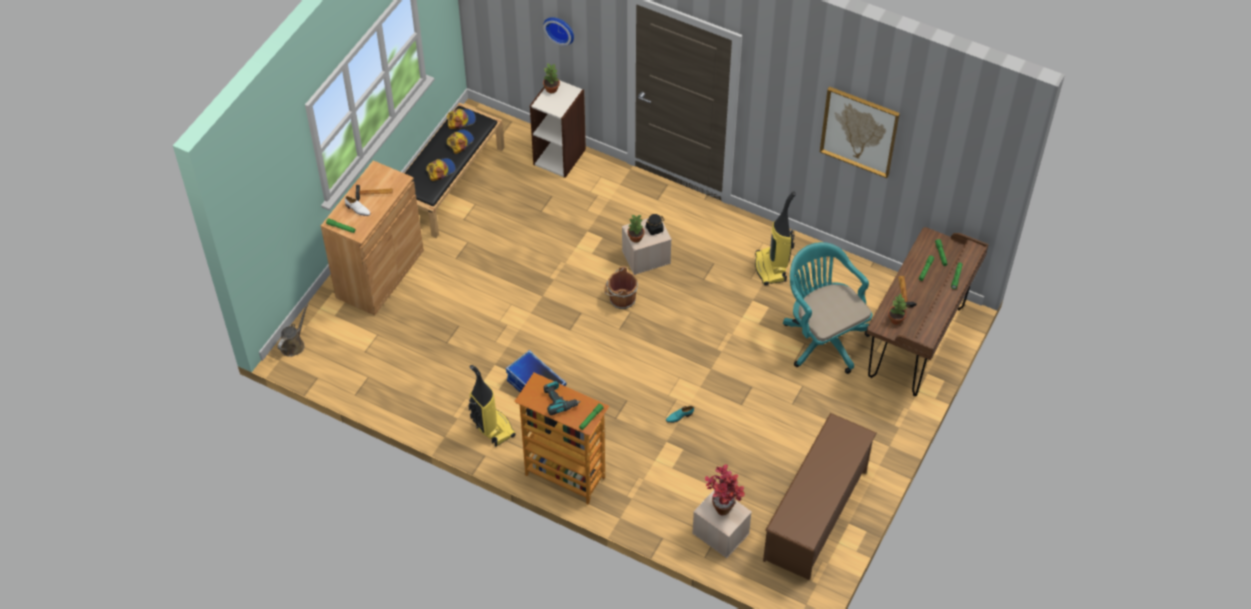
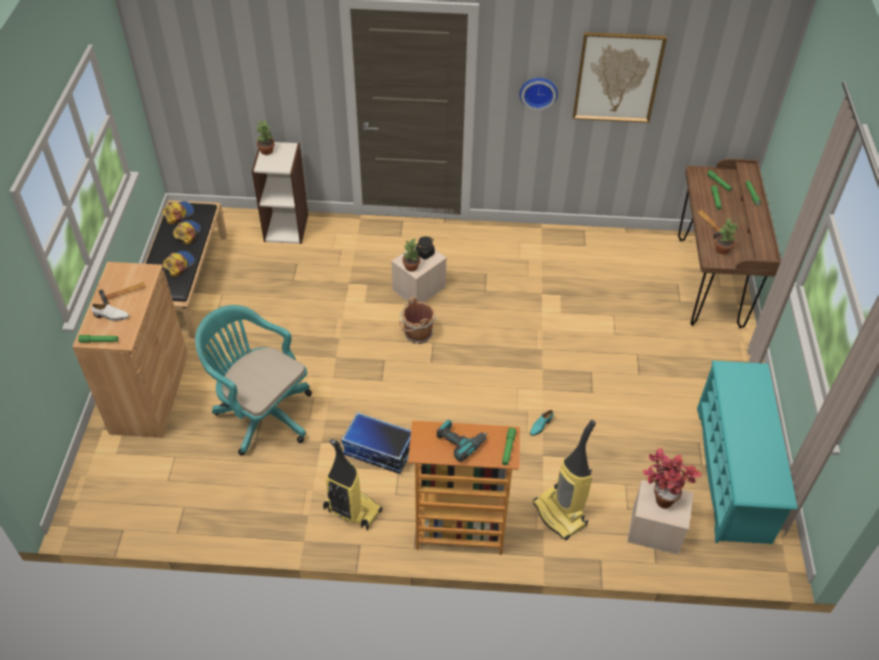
camera: 25 degrees left, 5 degrees down
(293, 344) = (79, 502): brown watering can -> none
(560, 29) = (263, 77): wall clock -> wall clock (538, 92)
(771, 268) = (541, 261): vacuum cleaner -> vacuum cleaner (561, 514)
(816, 515) = (733, 473): brown shoe rack -> turquoise shoe rack
(822, 337) = (625, 305): turquoise office chair -> turquoise office chair (261, 413)

